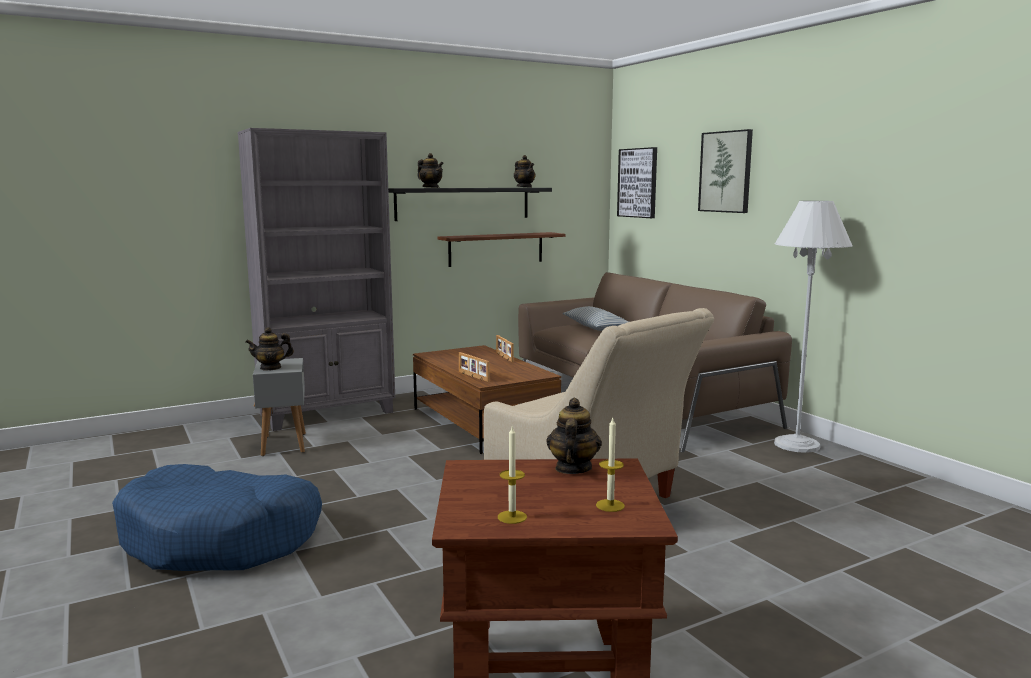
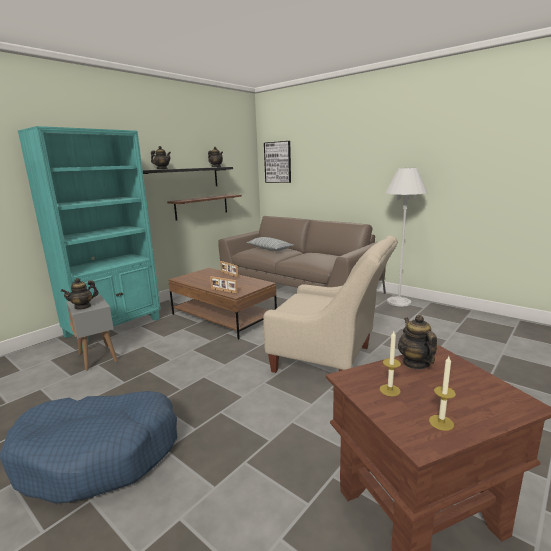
camera: 20 degrees left, 5 degrees up
(328, 413) = (115, 327): grey bookcase -> turquoise bookcase
(610, 505) = (483, 392): candle -> candle (389, 390)
(726, 172) = (338, 153): picture -> none

